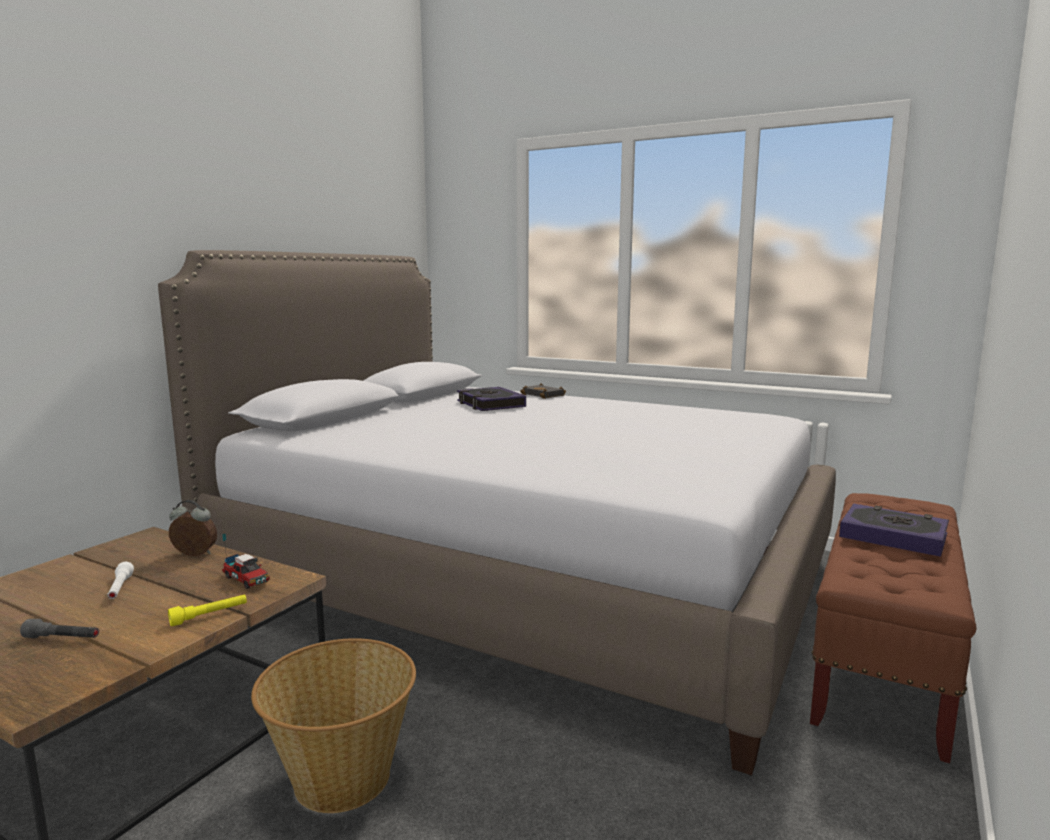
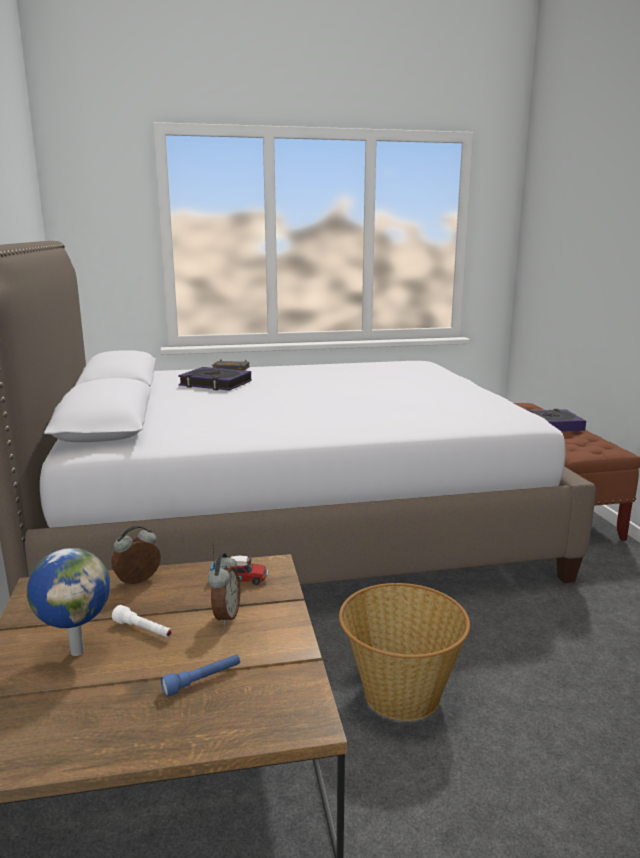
camera: 40 degrees left, 5 degrees up
(62, 639) = (202, 681): grey flashlight -> blue flashlight
(66, 585) = (77, 651): none -> globe
(177, 602) = (225, 616): none -> alarm clock
(209, 616) = (279, 612): yellow flashlight -> none

